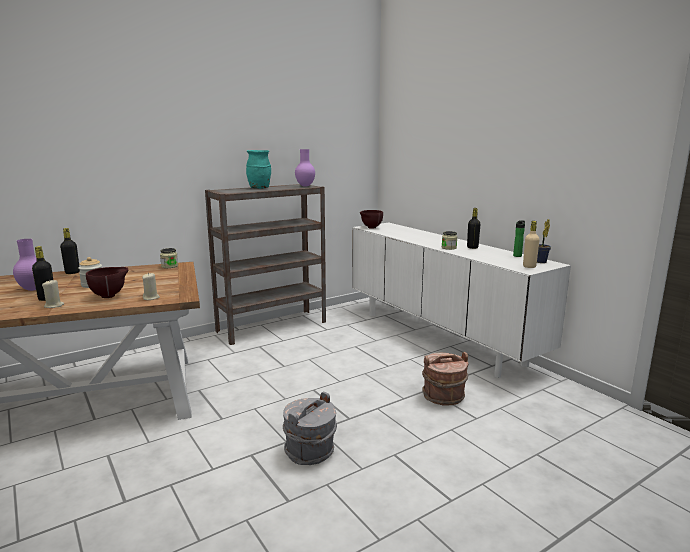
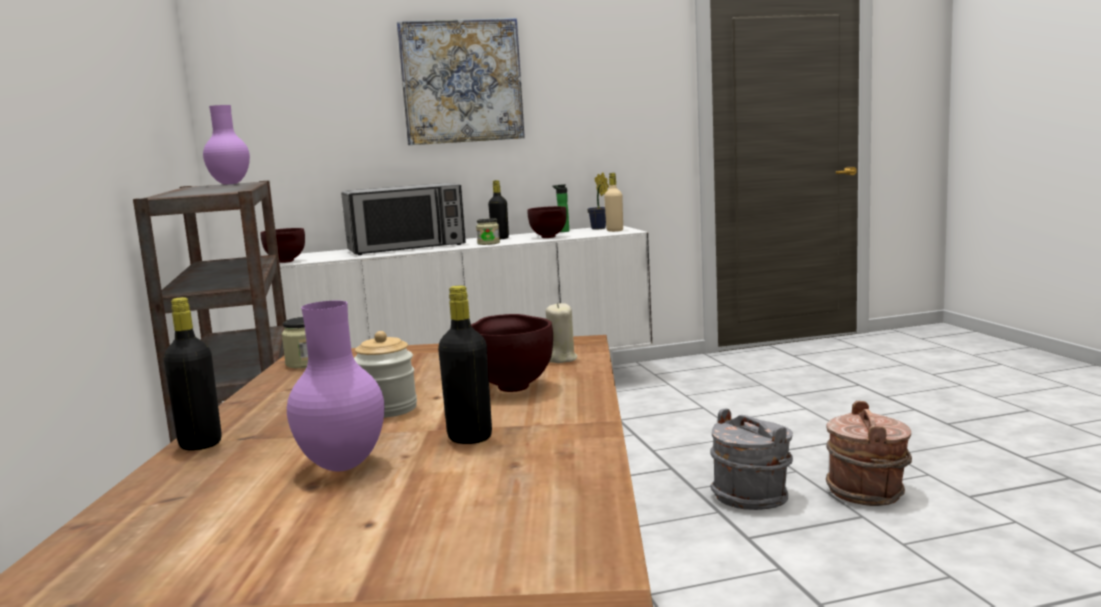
camera: 70 degrees left, 5 degrees down
(54, 306) = (547, 423): beige candle -> none
(259, 188) = (203, 189): turquoise vase -> none
(425, 237) = (407, 247): none -> microwave
(443, 397) = (644, 414): brown bucket -> brown bucket (867, 493)
(482, 256) = (549, 237): none -> brown bowl
(485, 136) = (461, 81): none -> picture

